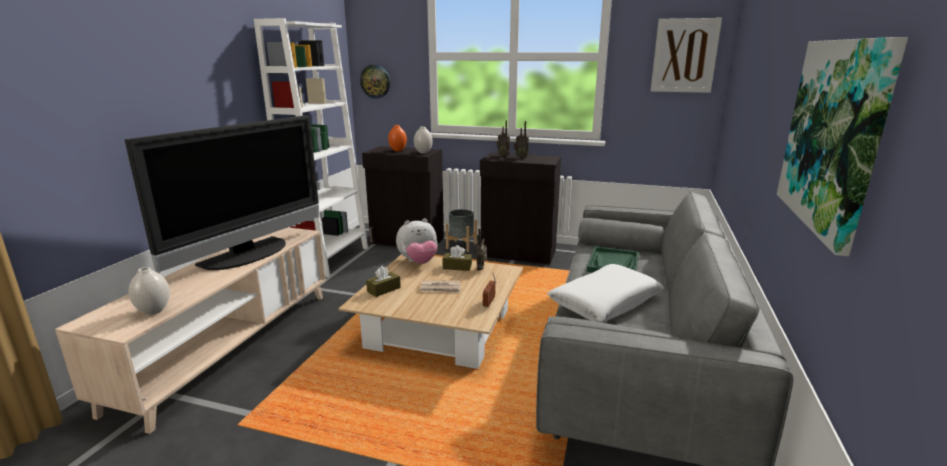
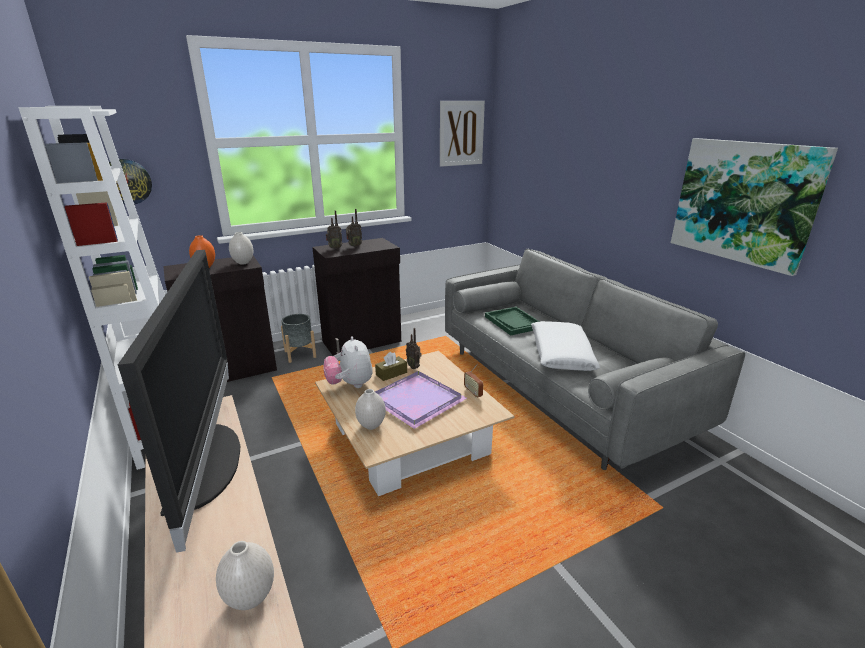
camera: 45 degrees left, 5 degrees up
(384, 289) = (371, 426): brown tissue box -> white vase
(418, 262) = (350, 384): plush toy -> plush toy turned 135 degrees clockwise
(441, 288) = (416, 399): newspaper -> purple tray

